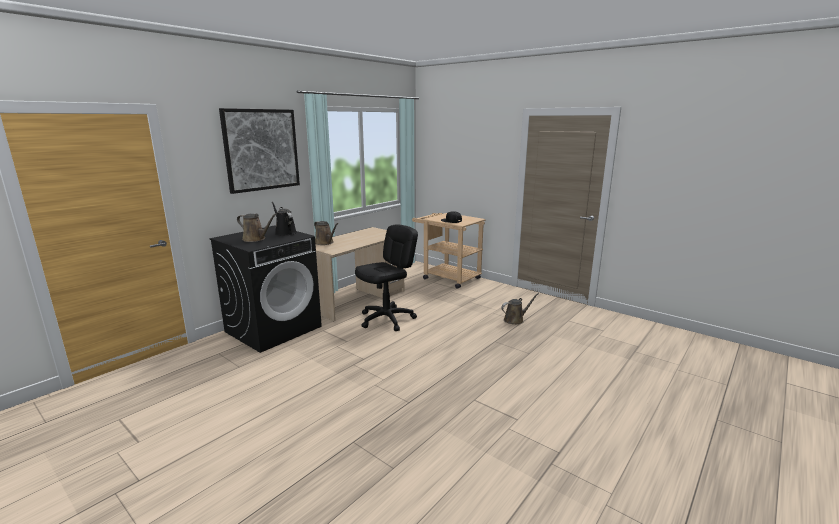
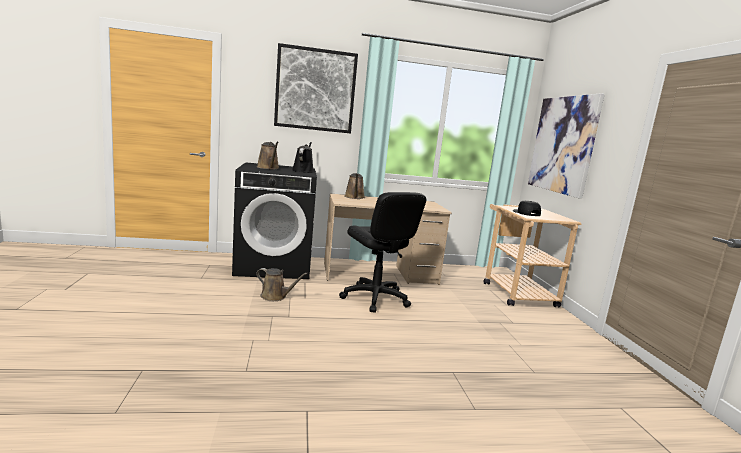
camera: 40 degrees right, 5 degrees down
(387, 319) = (375, 298): black office chair -> black office chair turned 60 degrees clockwise
(453, 164) = (563, 144): none -> picture
(515, 320) = (528, 366): brown watering can -> brown watering can (275, 297)

